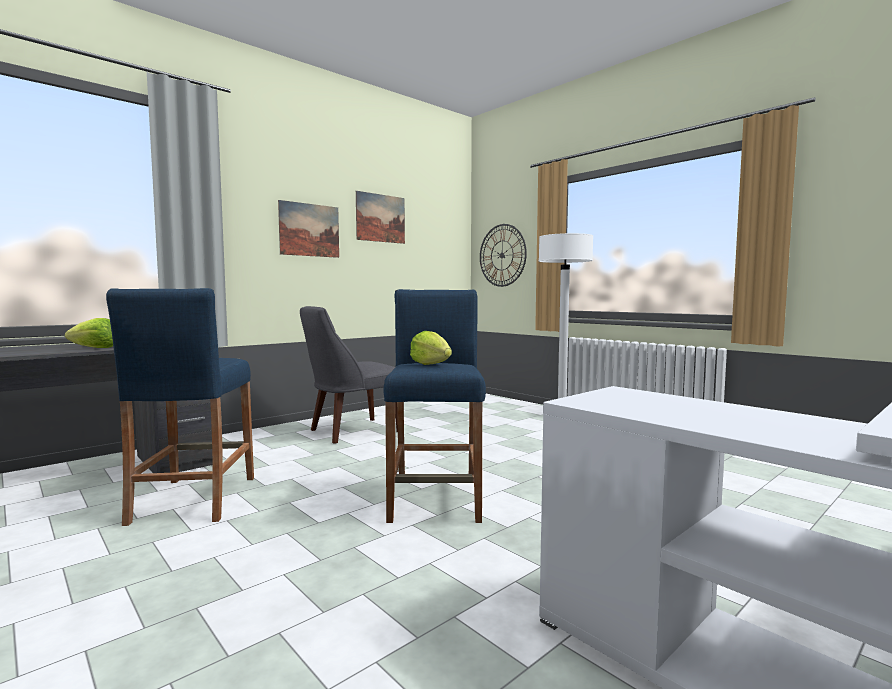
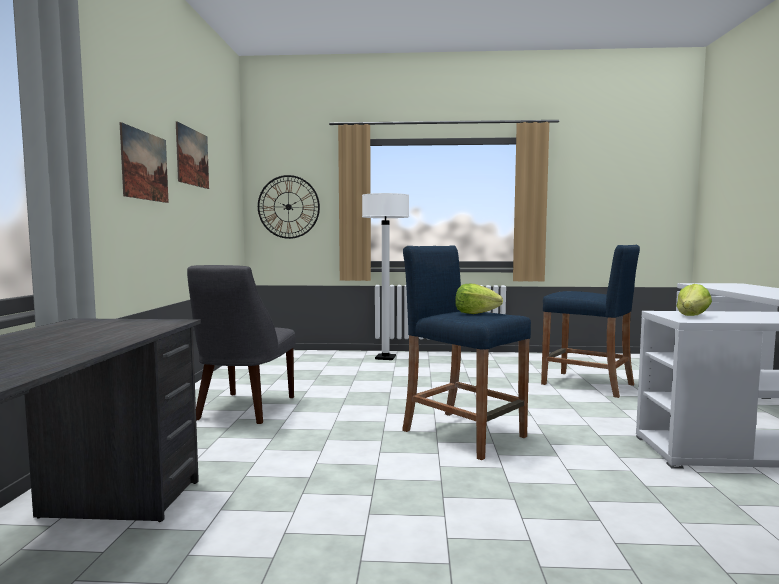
camera: 45 degrees left, 0 degrees up
(95, 348) = (83, 344): lettuce -> lettuce (692, 316)
(194, 499) = (279, 516): blue stool -> blue stool (587, 384)

